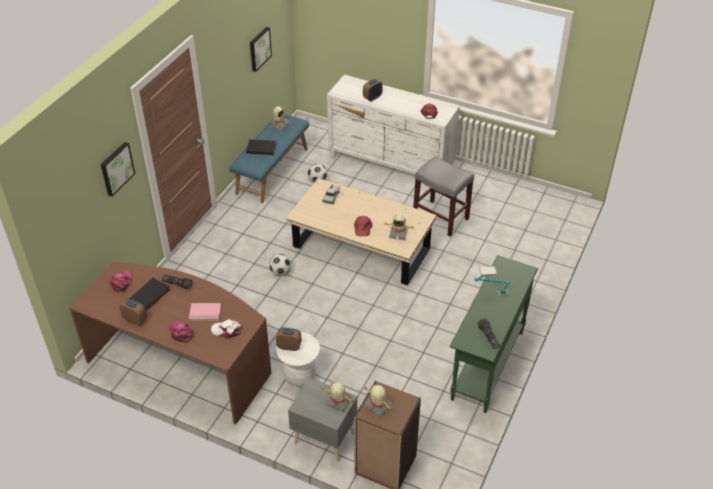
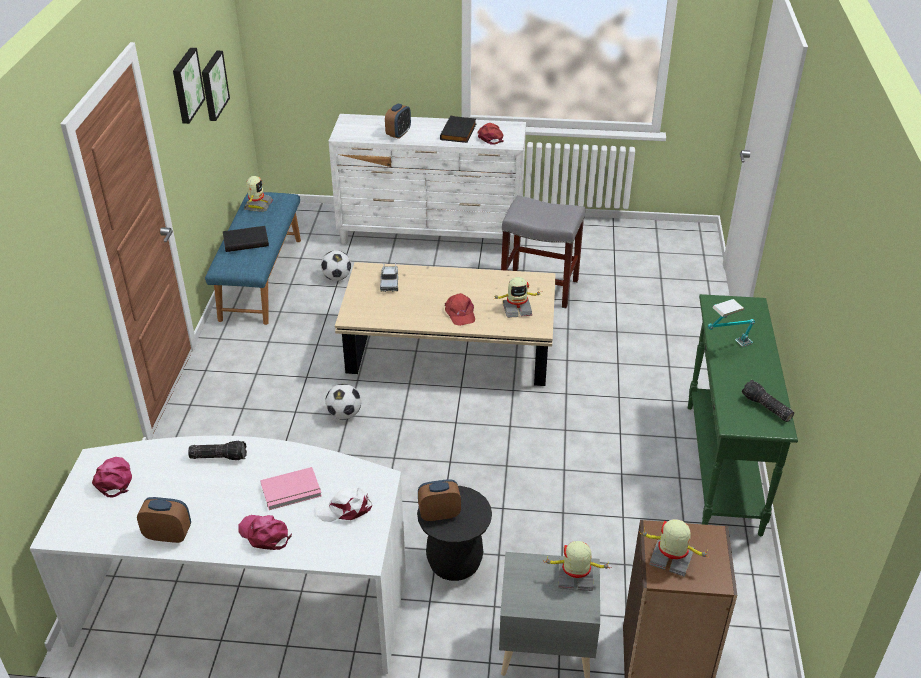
camera: 20 degrees left, 5 degrees down
(116, 168) = (61, 275): picture -> picture (186, 85)
(151, 296) = (179, 488): black book -> black book (459, 132)
(181, 363) = (245, 599): brown desk -> white desk
(299, 376) = (454, 563): white stool -> black stool

